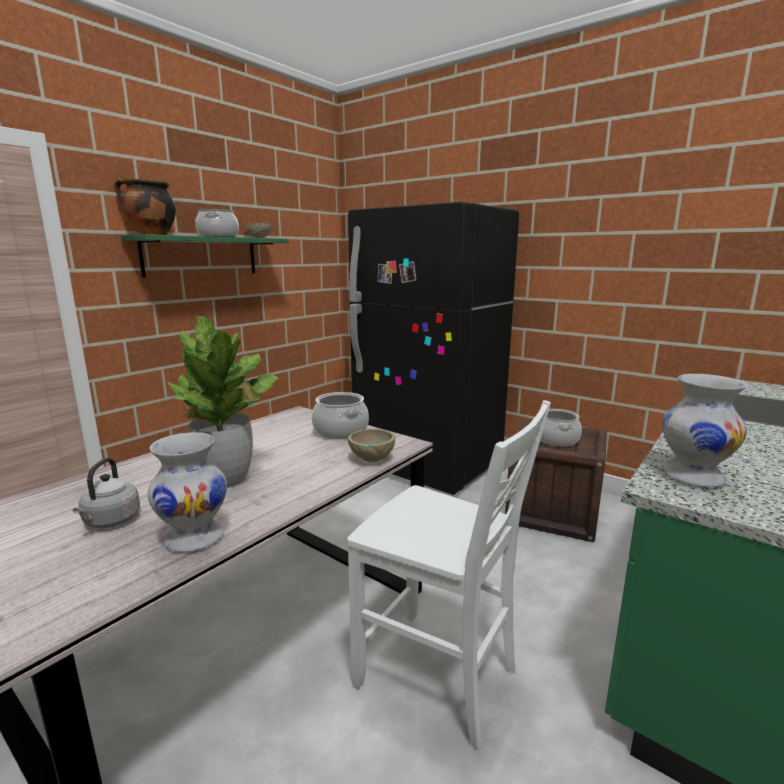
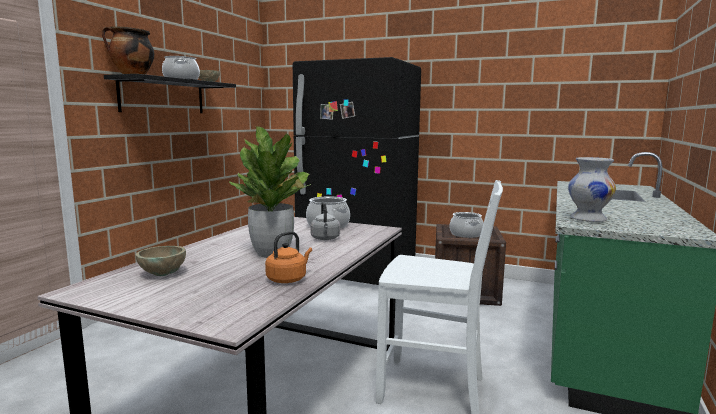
camera: 15 degrees left, 5 degrees down
(110, 521) = (212, 278): grey kettle -> grey kettle (325, 239)
(195, 537) = (288, 279): white vase -> orange kettle
(201, 256) = (163, 96): green shelf -> black shelf
(371, 459) = (368, 237): beige bowl -> beige bowl (162, 274)

